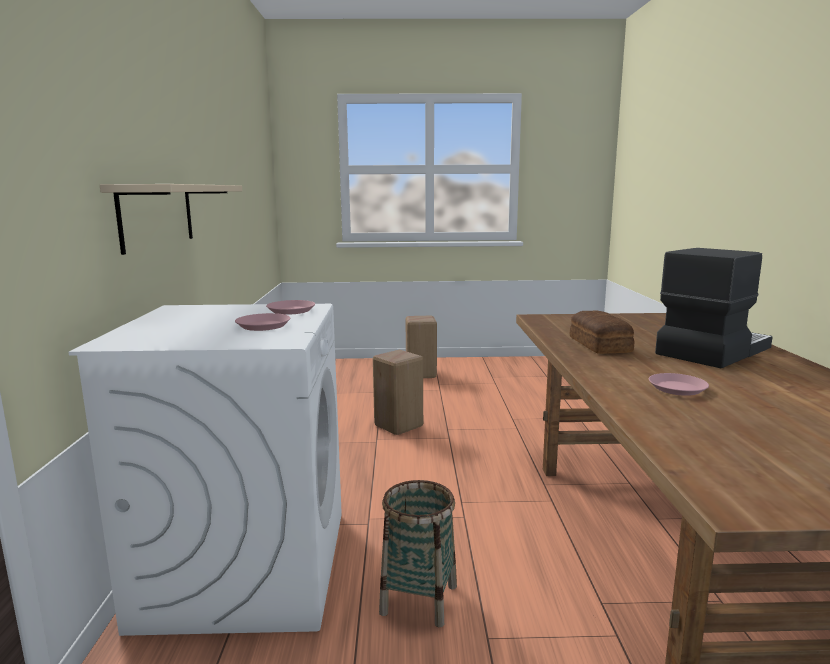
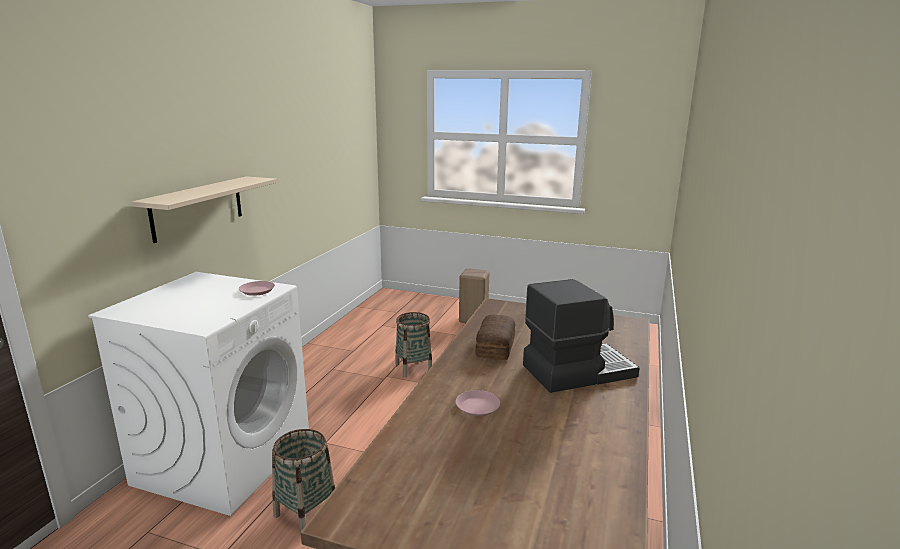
camera: 20 degrees right, 5 degrees up
(263, 326) = (216, 306): pink plate -> none
(400, 426) = (413, 367): beige stool -> basket

